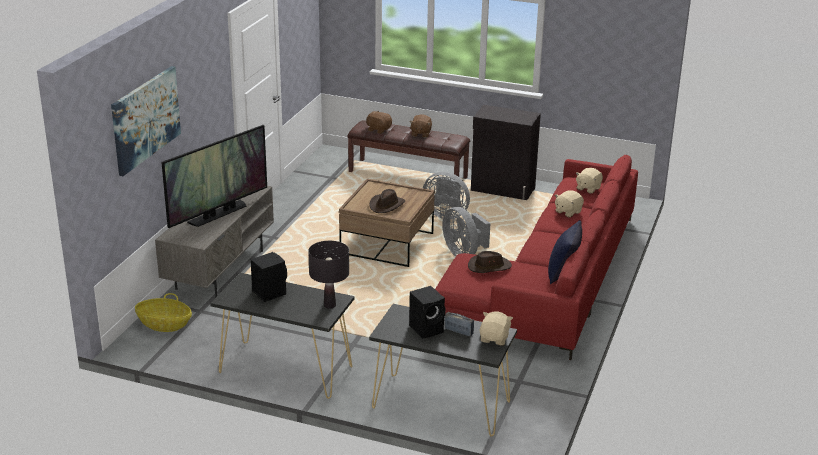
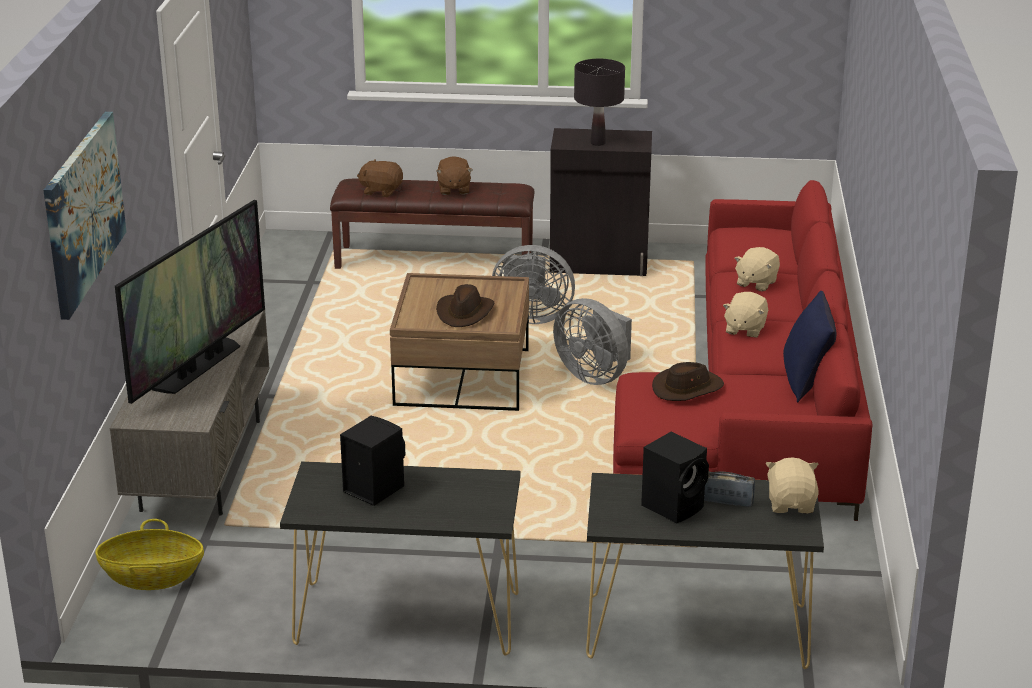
camera: 15 degrees left, 0 degrees up
(329, 305) = (489, 493): black table lamp -> black table lamp (597, 143)
(588, 188) = (764, 242): beige plush toy -> beige plush toy (744, 329)

